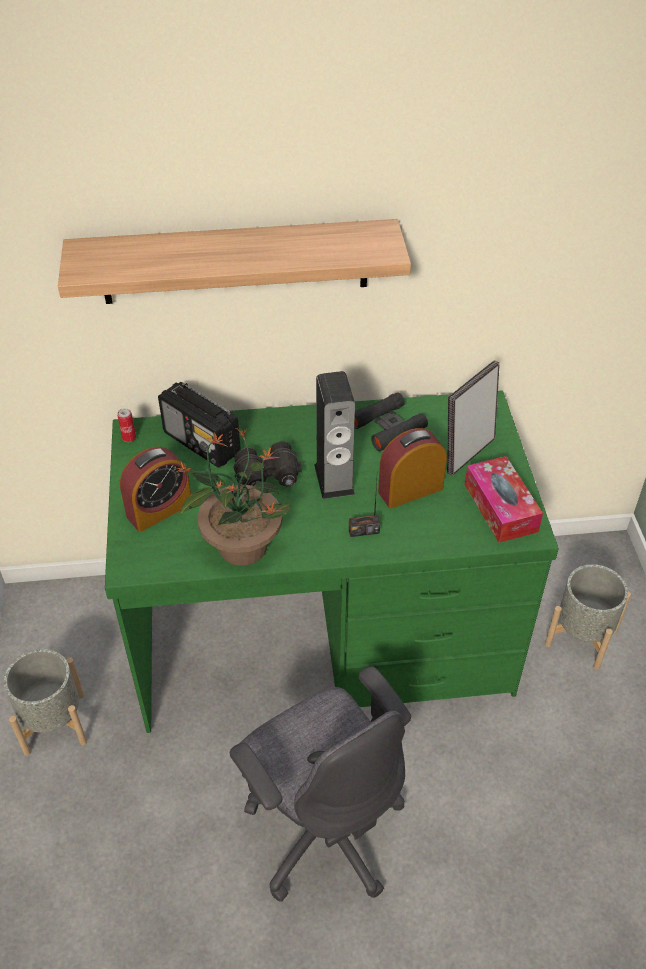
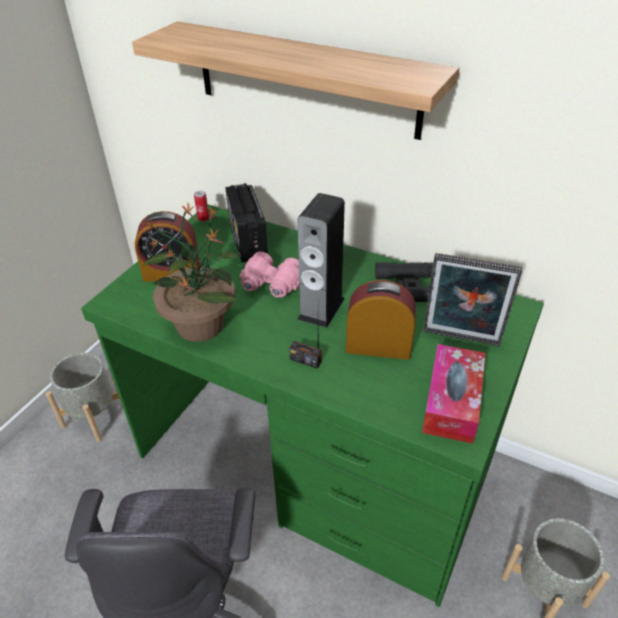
camera: 35 degrees right, 5 degrees down
(268, 478) = (271, 285): black binoculars -> pink binoculars
(467, 453) = (460, 340): picture frame -> picture frame turned 150 degrees counterclockwise

